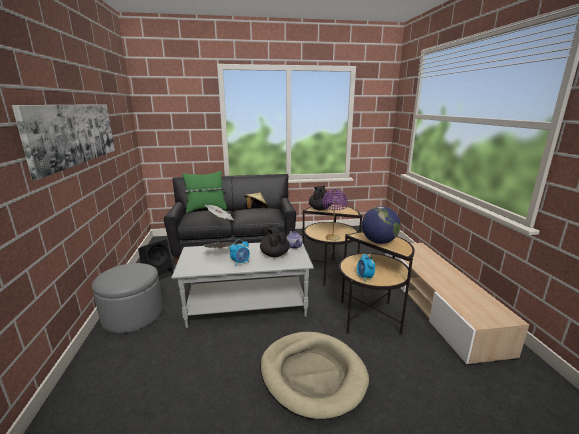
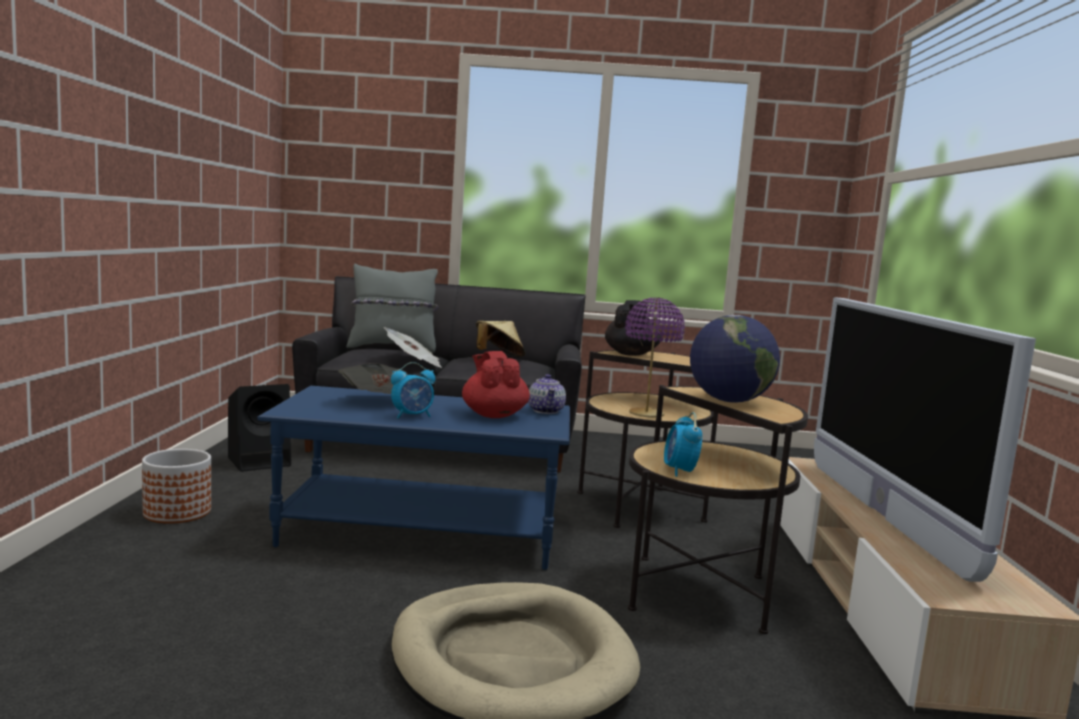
camera: 10 degrees right, 10 degrees down
(74, 134) = (139, 125): picture -> none
(133, 314) = (177, 512): grey ottoman -> planter
(206, 209) = (392, 348): green pillow -> grey pillow
(247, 305) = (422, 533): grey coffee table -> blue coffee table
(274, 254) = (494, 415): black teapot -> red teapot
(436, 275) = (882, 515): none -> television

